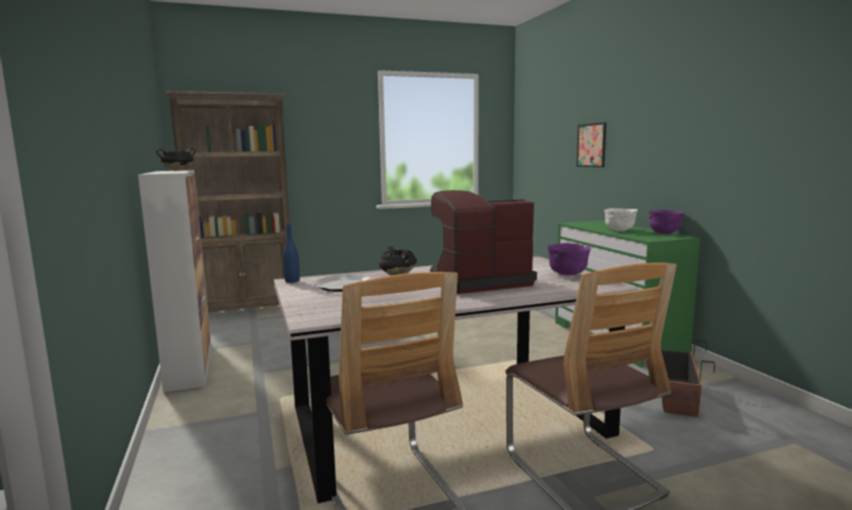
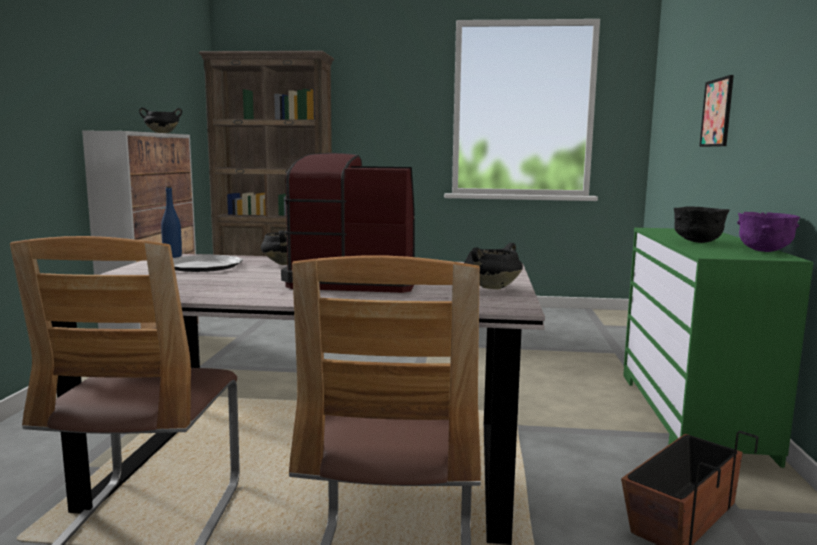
camera: 25 degrees right, 0 degrees up
(567, 275) = (492, 287): purple bowl -> black cooking pot
(619, 230) = (698, 242): white bowl -> black bowl

